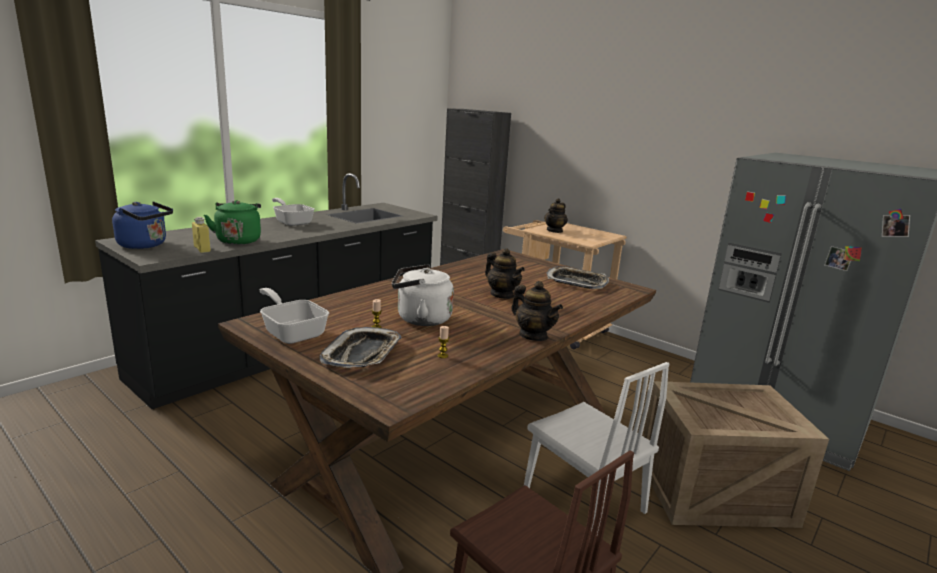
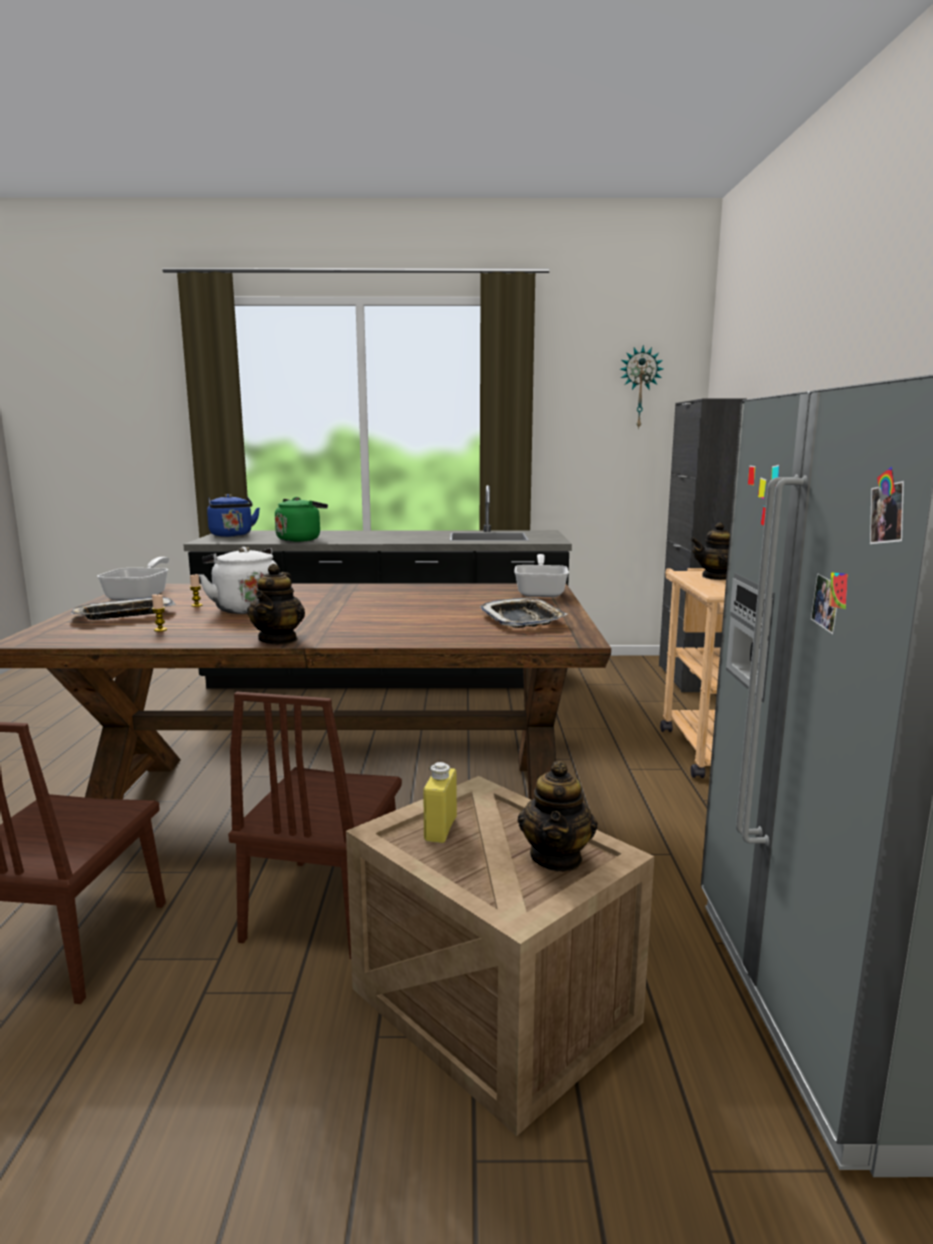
camera: 50 degrees right, 5 degrees down
(202, 249) = (254, 541): yellow bottle -> yellow bottle (440, 829)
(292, 222) = (394, 534): frying pan -> frying pan (541, 592)
(415, 94) = (640, 388): none -> wall clock
(502, 295) = (386, 611): teapot -> teapot (557, 857)
(583, 499) = (325, 905): white chair -> brown chair

